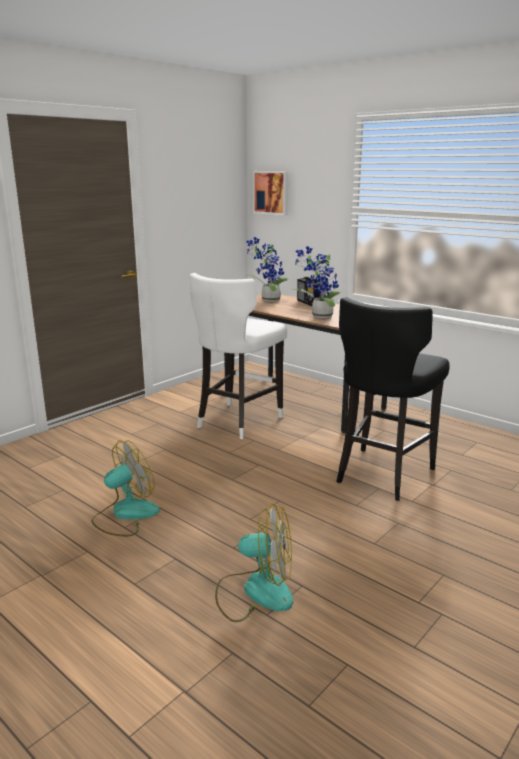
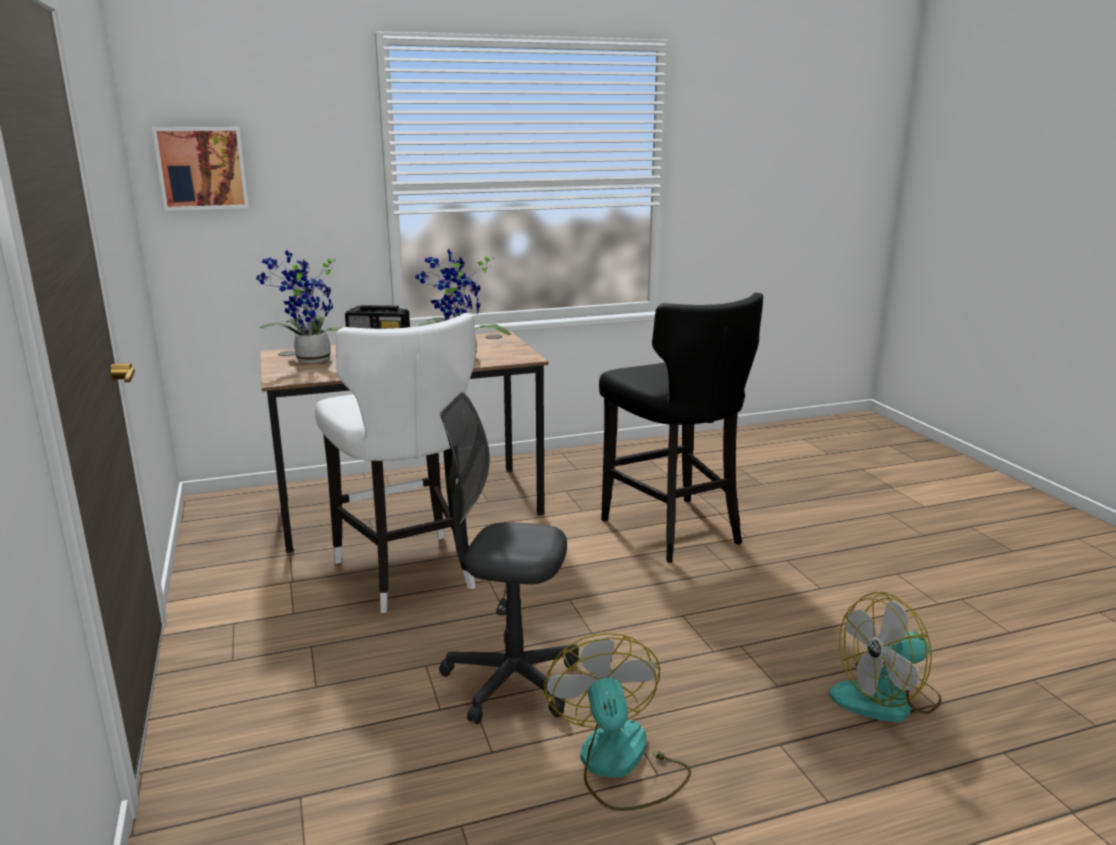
camera: 60 degrees left, 0 degrees up
(169, 471) = (511, 682): none -> grey office chair
(255, 591) = (886, 698): fan -> fan turned 150 degrees counterclockwise

